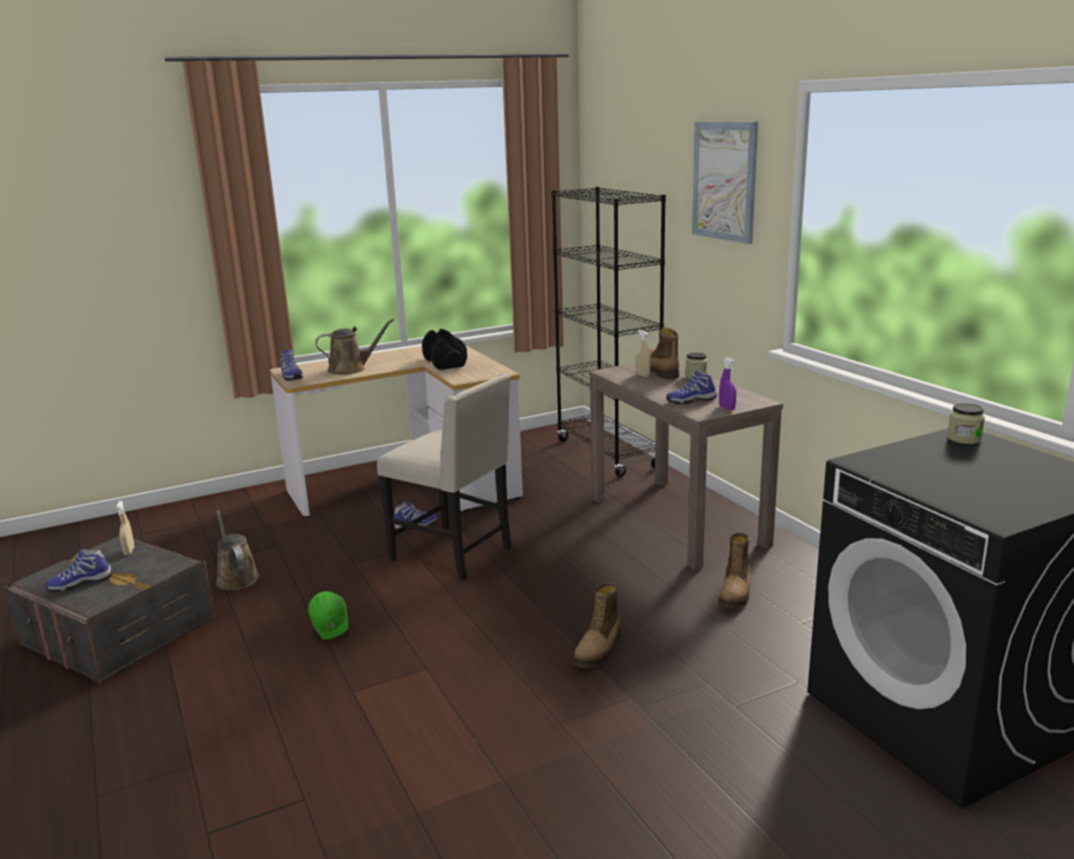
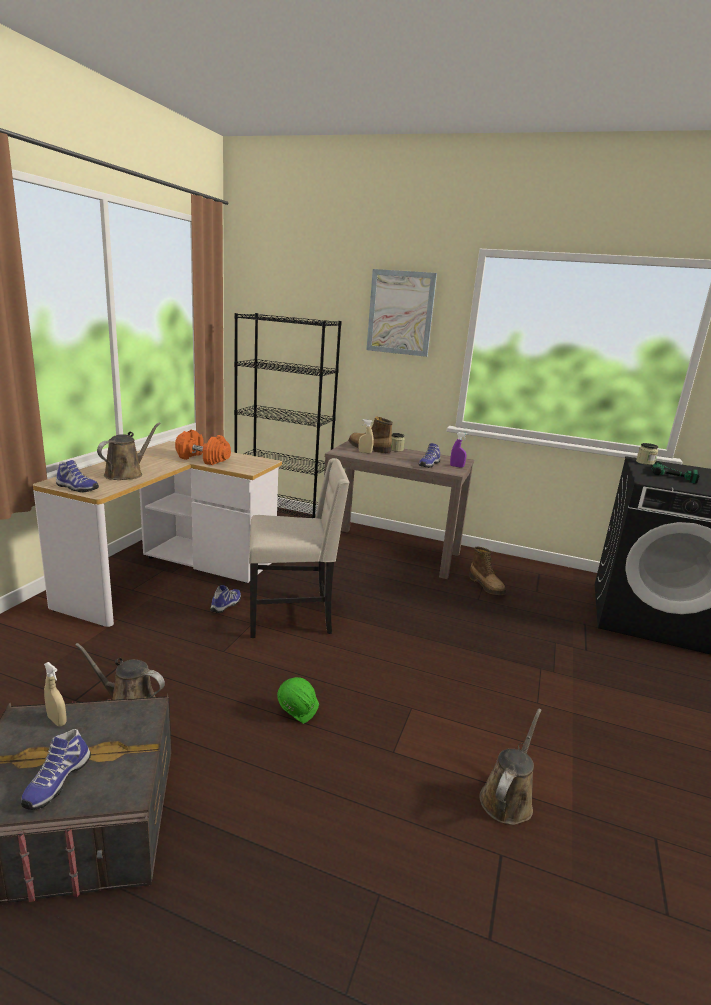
camera: 45 degrees left, 0 degrees up
(379, 771) = (507, 798): none -> brown watering can
(445, 363) = (203, 459): black dumbbell -> orange dumbbell
(599, 650) = (481, 647): boot -> none
(957, 462) = (673, 474): none -> power drill

